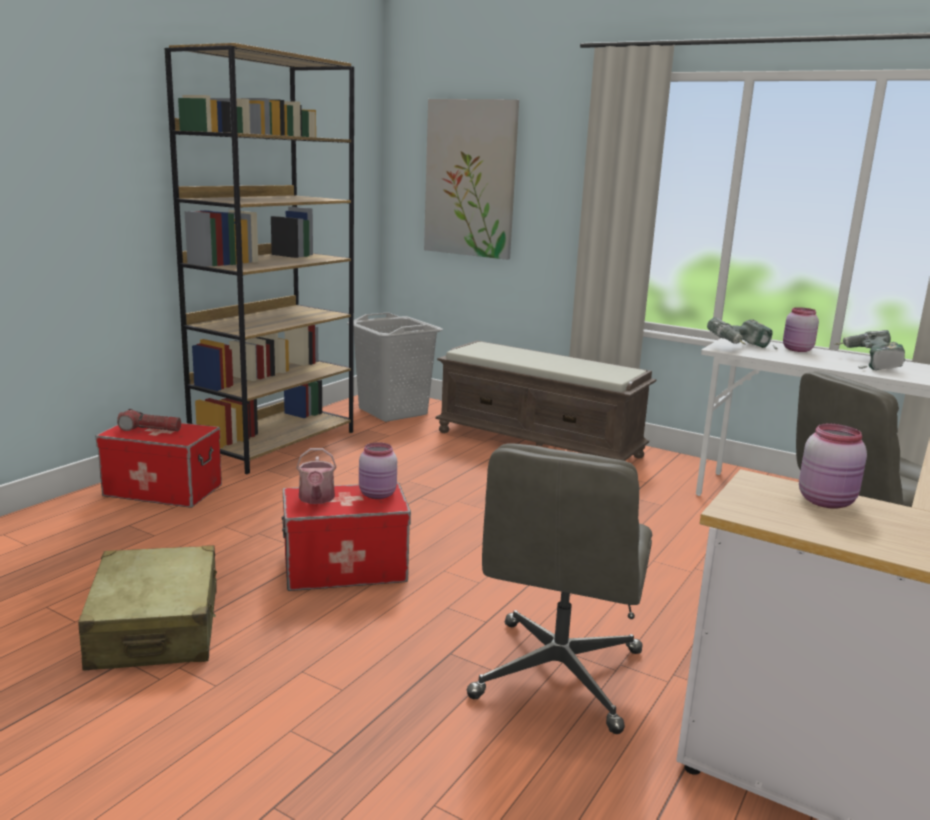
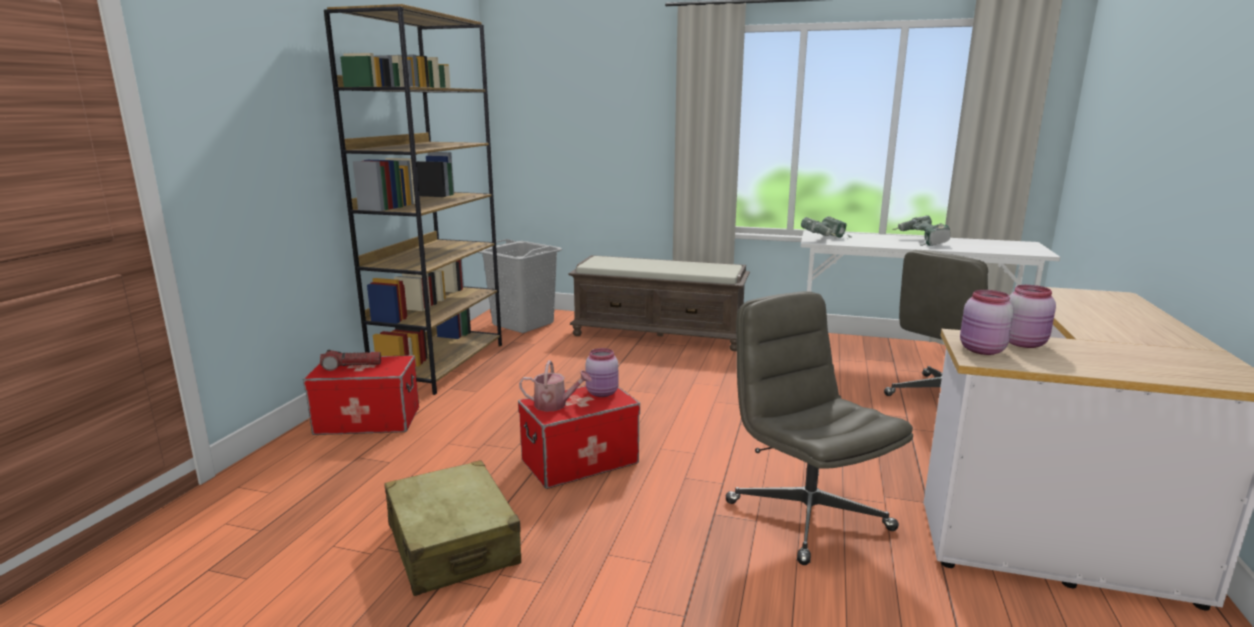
camera: 15 degrees left, 0 degrees up
(316, 499) = (555, 405): watering can -> watering can turned 60 degrees counterclockwise
(470, 179) = (570, 119): picture -> none
(558, 676) = (806, 515): grey office chair -> grey office chair turned 150 degrees clockwise
(797, 350) = (864, 236): pink jar -> pink jar (982, 350)

